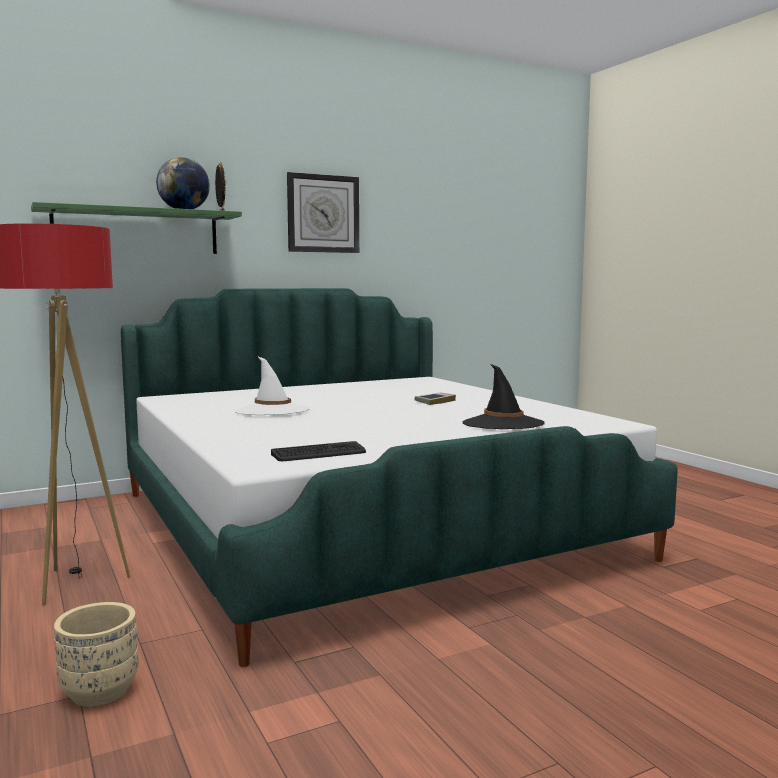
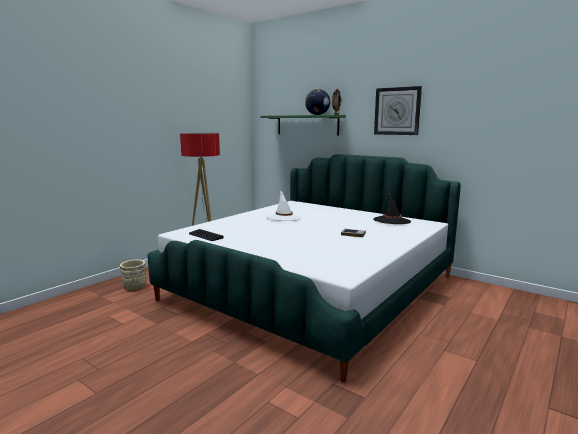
camera: 65 degrees right, 5 degrees up
(503, 424) = (304, 253): black hat -> black hat (391, 221)

